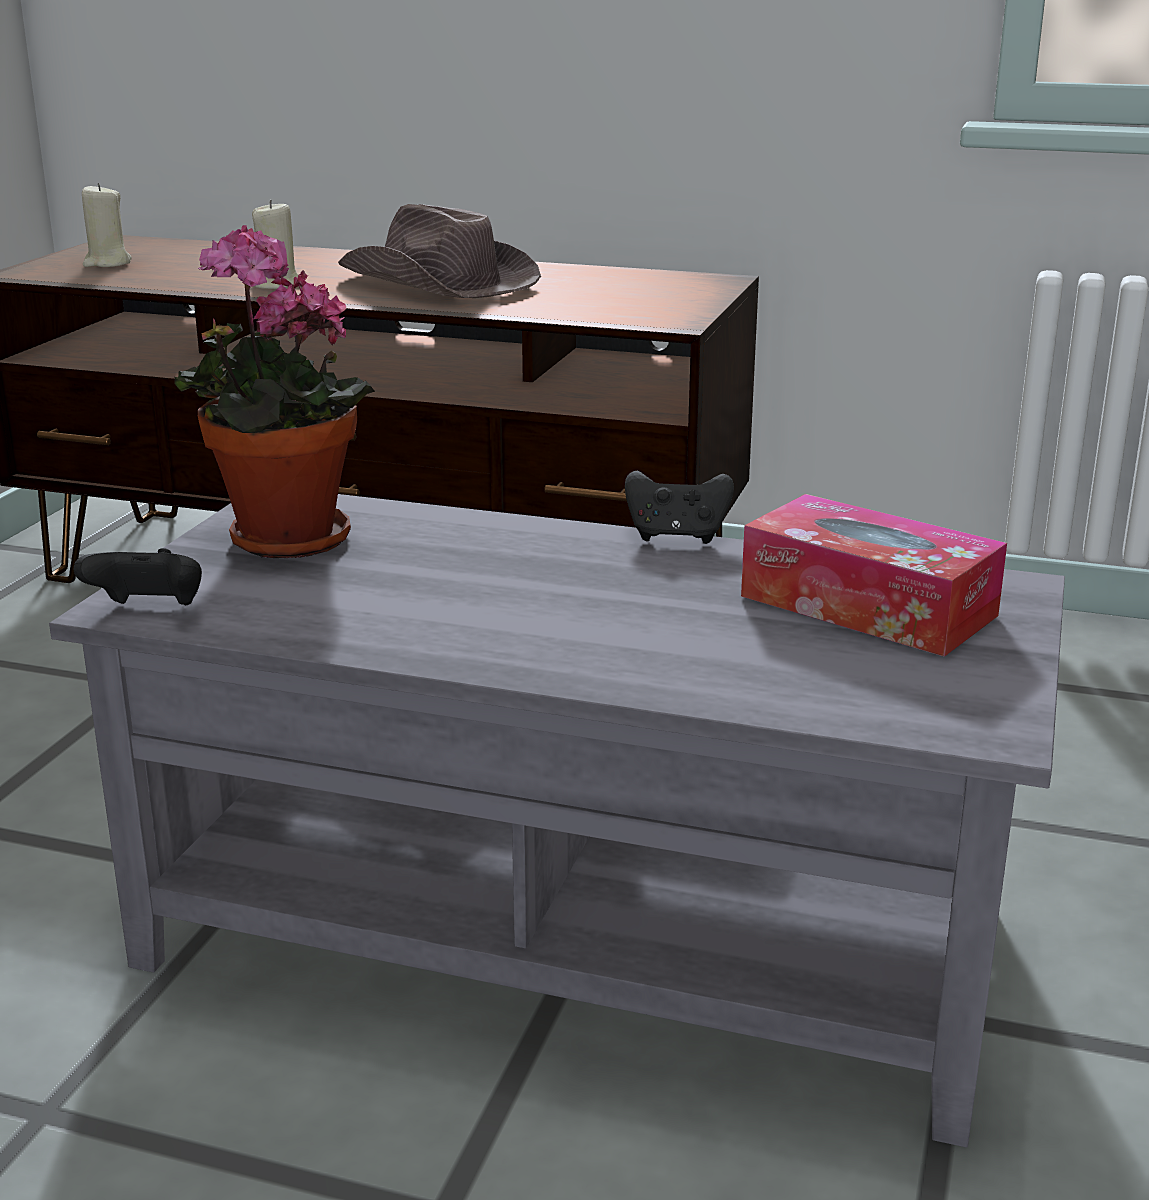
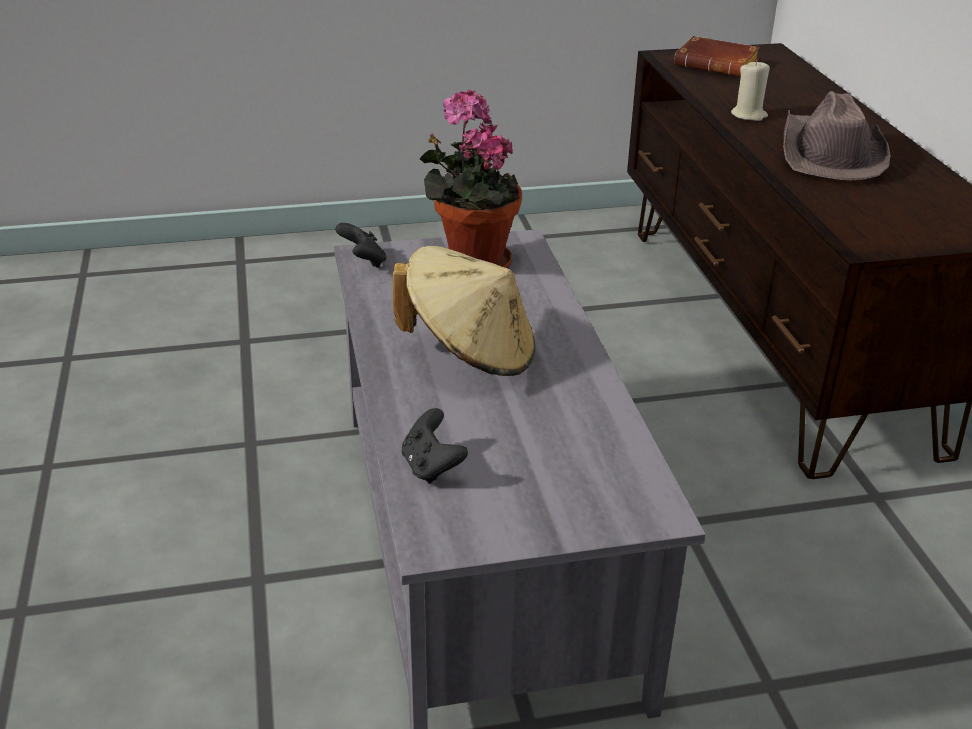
camera: 60 degrees right, 10 degrees up
(107, 263) = (718, 64): beige candle -> brown book
(535, 600) = (470, 353): none -> beige hat
(677, 537) = (605, 370): black game controller -> black game controller (431, 467)
(867, 606) = (568, 462): tissue box -> none

